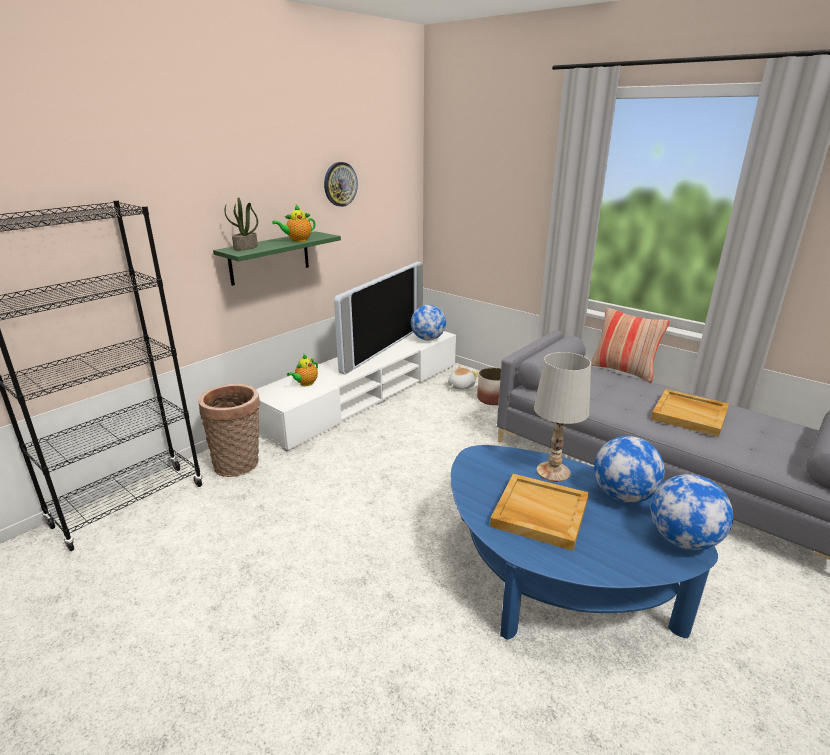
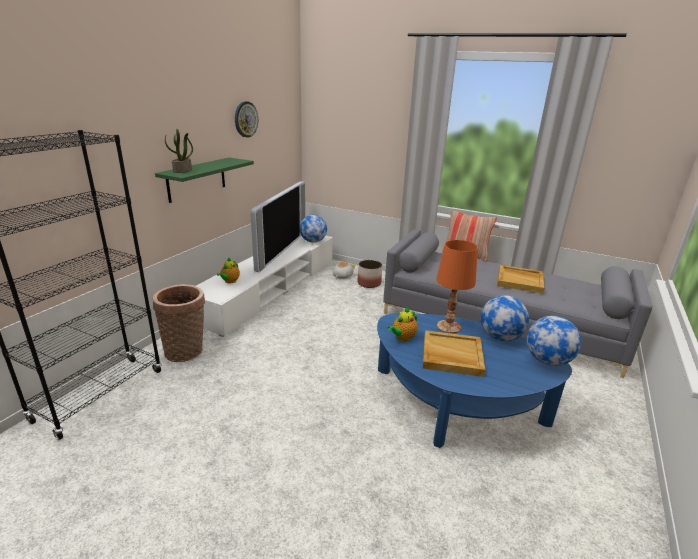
camera: 15 degrees left, 0 degrees up
(297, 240) = (221, 164): teapot -> teapot (402, 337)
(553, 472) = (449, 327): white table lamp -> orange table lamp

